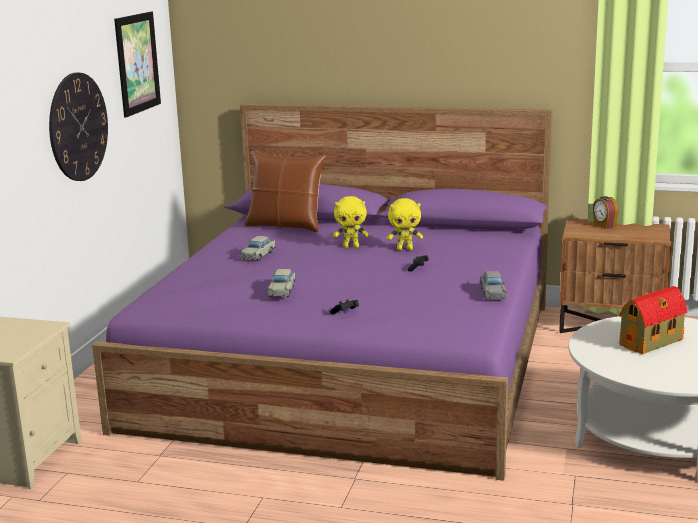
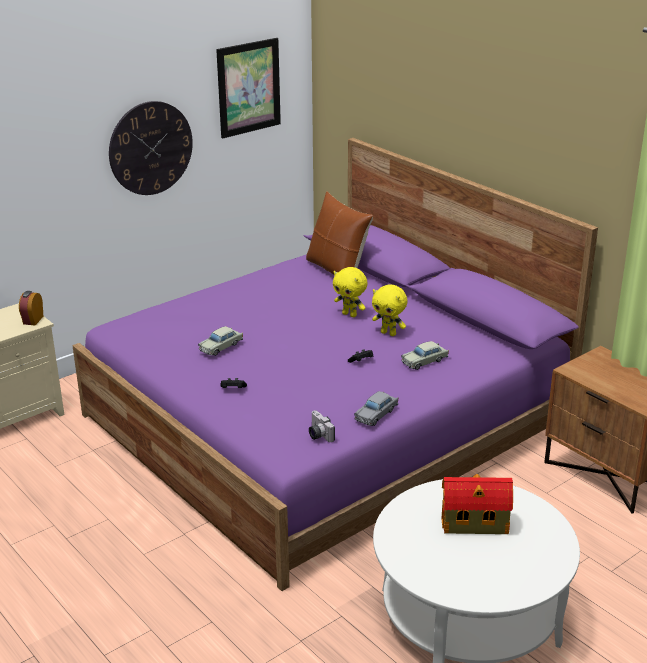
camera: 35 degrees right, 10 degrees up
(258, 255) = (265, 299): beige toy car -> beige toy car (424, 361)
(473, 316) = (318, 435): none -> camera
(604, 225) = (619, 369): alarm clock -> alarm clock (32, 320)

